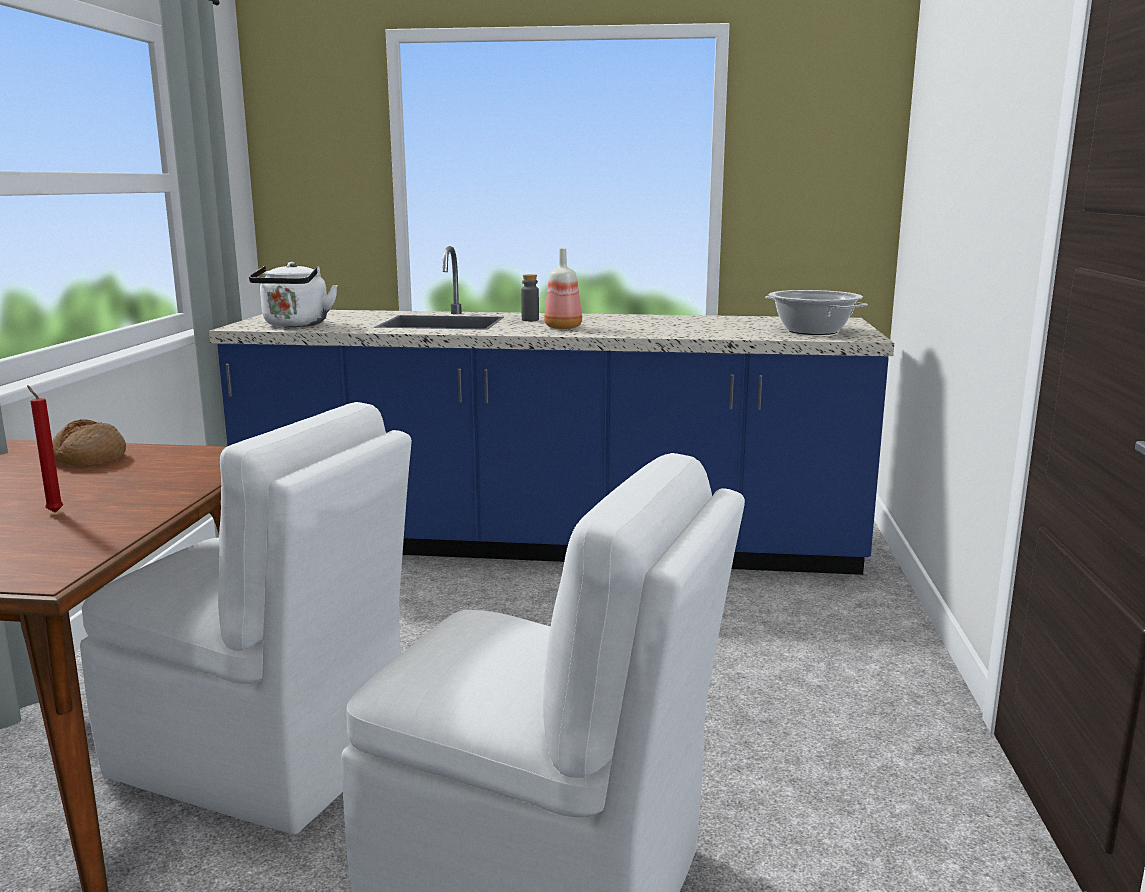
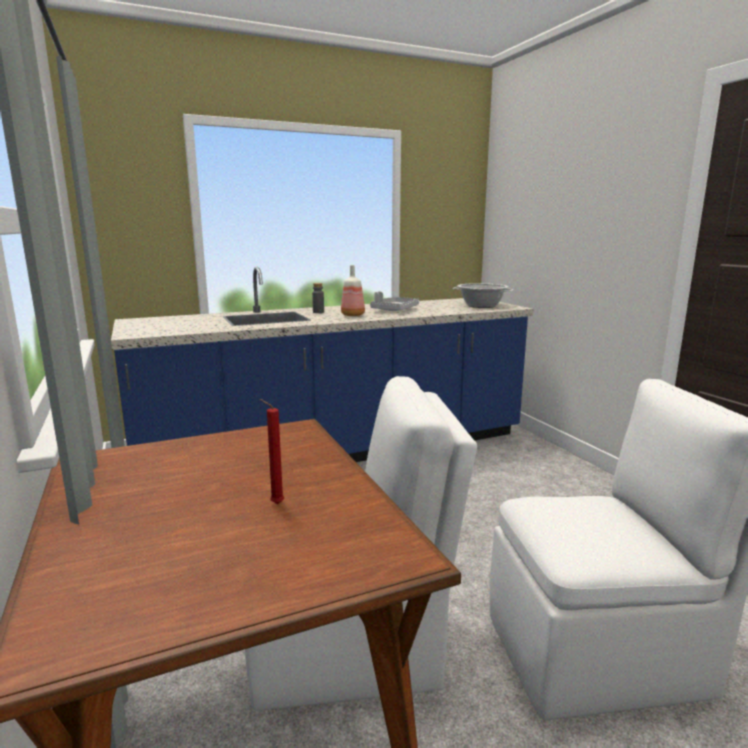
camera: 30 degrees left, 0 degrees up
(88, 459) = (189, 455): bread -> none
(295, 325) = (170, 329): white kettle -> none
(646, 326) = (394, 310): none -> grey tray

